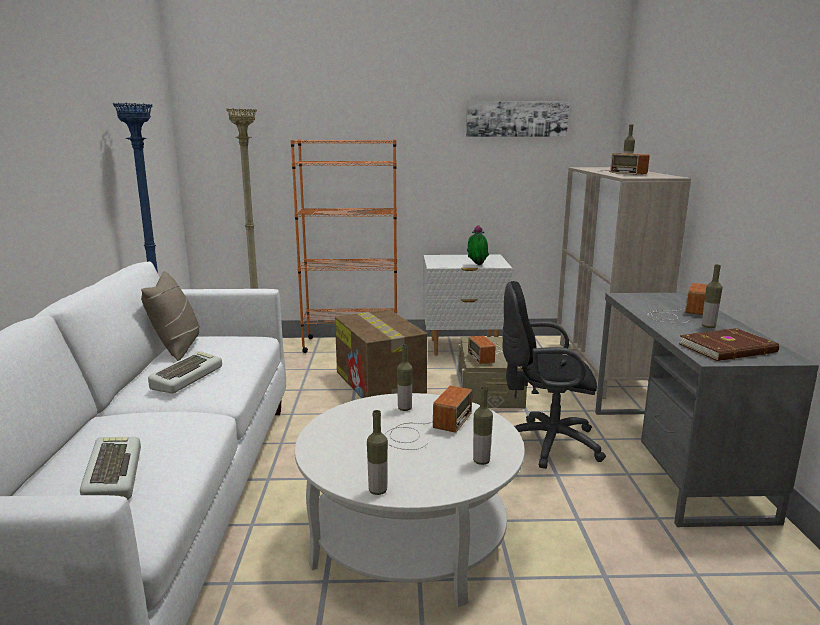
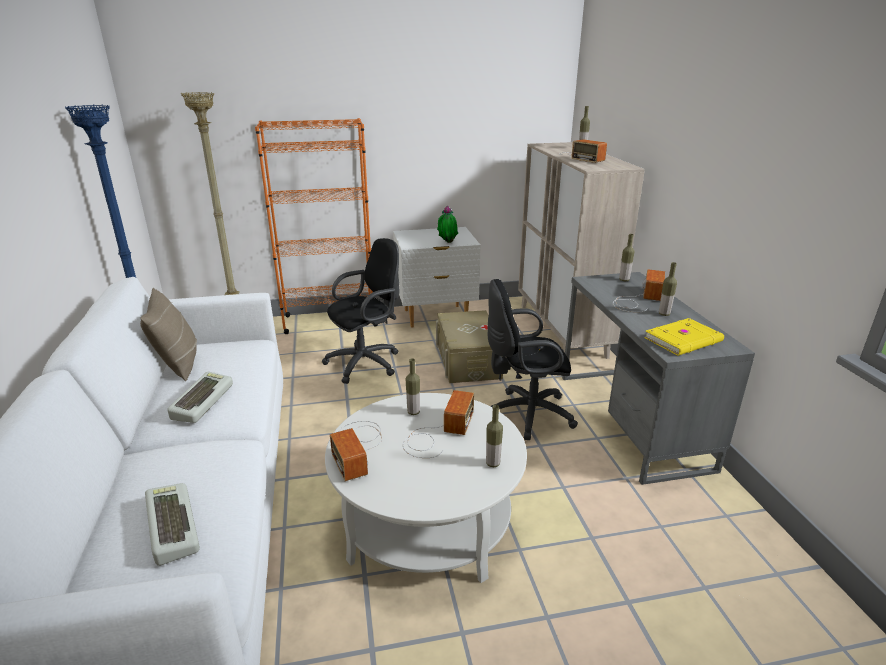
camera: 10 degrees left, 10 degrees up
(378, 491) = (412, 505): bottle -> bottle (624, 280)
(380, 383) = (367, 363): cardboard box -> black office chair
(485, 352) = (463, 330): radio -> radio (358, 447)
(516, 119) = (477, 95): picture -> none
(729, 349) = (684, 340): brown book -> yellow book

